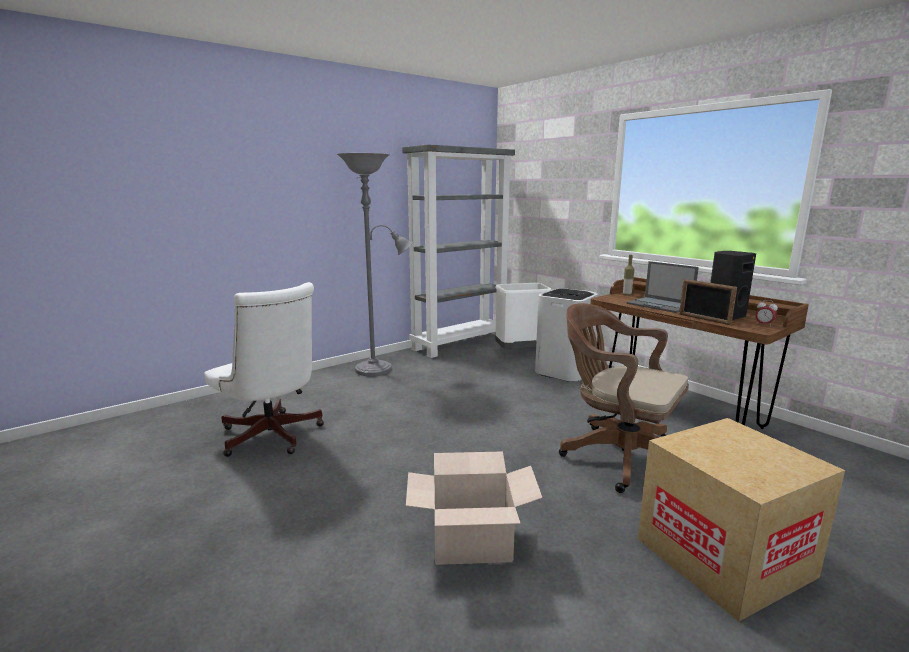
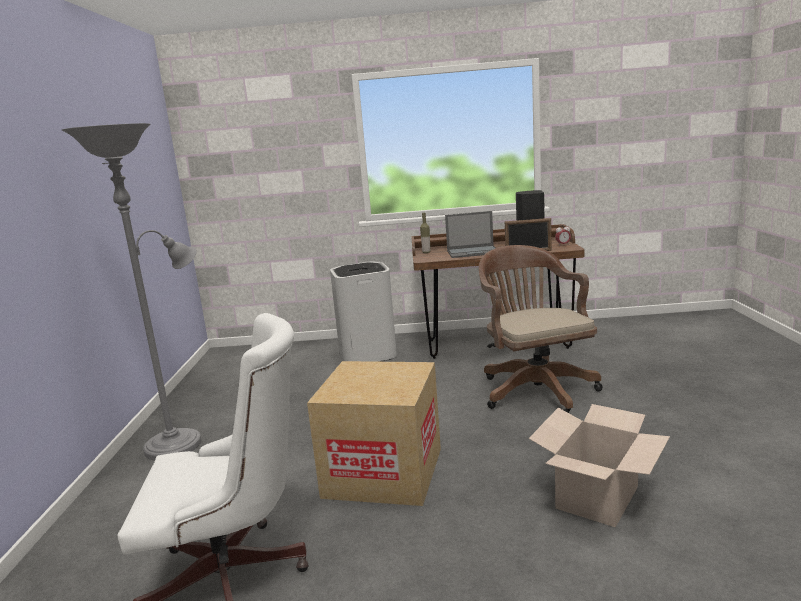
camera: 50 degrees left, 0 degrees up
(460, 343) = (211, 375): grey bookcase -> none
(520, 352) = (294, 356): white trash can -> none
(617, 456) = (535, 389): brown office chair -> brown office chair turned 90 degrees clockwise
(723, 557) = (685, 406): cardboard box -> cardboard box (383, 472)

